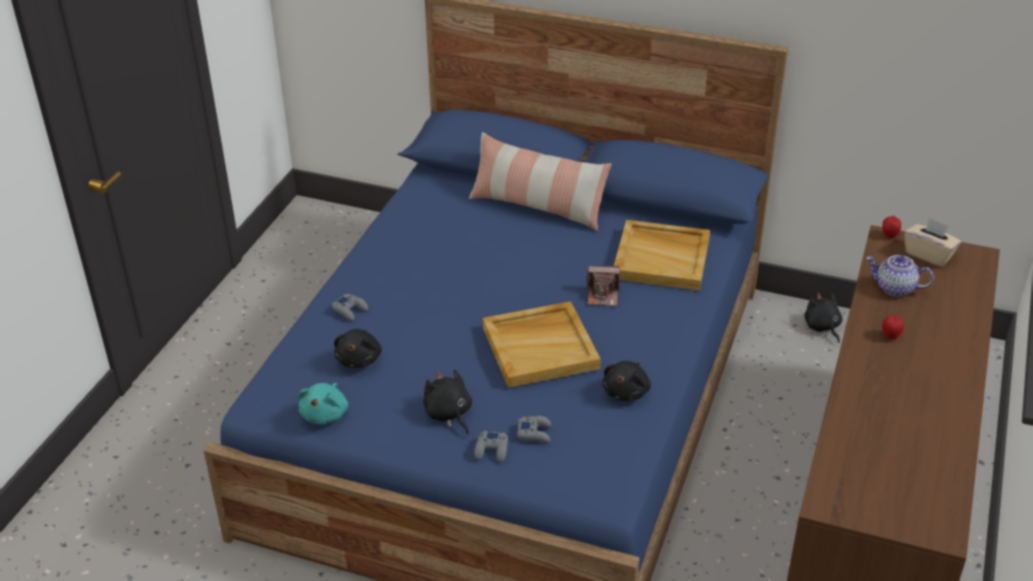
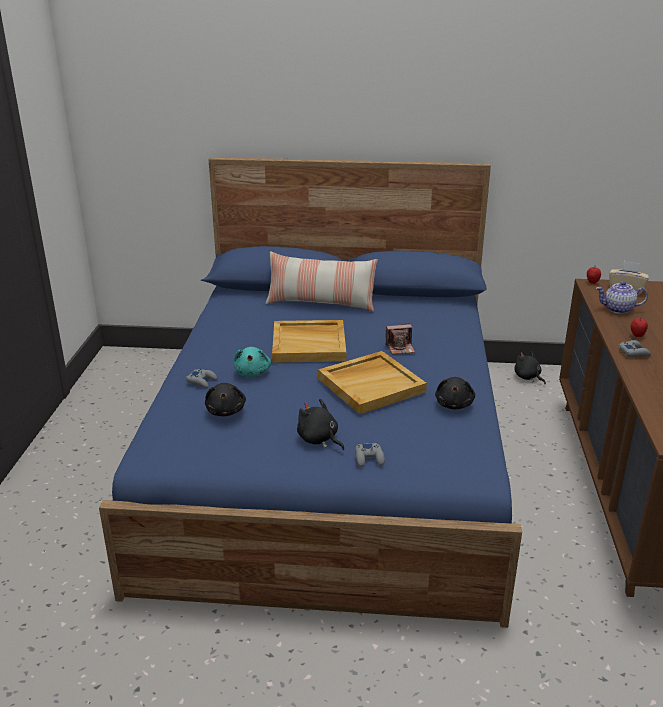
camera: 15 degrees left, 10 degrees down
(325, 414) = (211, 455): turquoise plush toy -> turquoise plush toy (253, 373)
(535, 432) = (398, 441): grey game controller -> grey game controller (633, 352)
(662, 258) = (431, 321): beige tray -> beige tray (309, 344)

